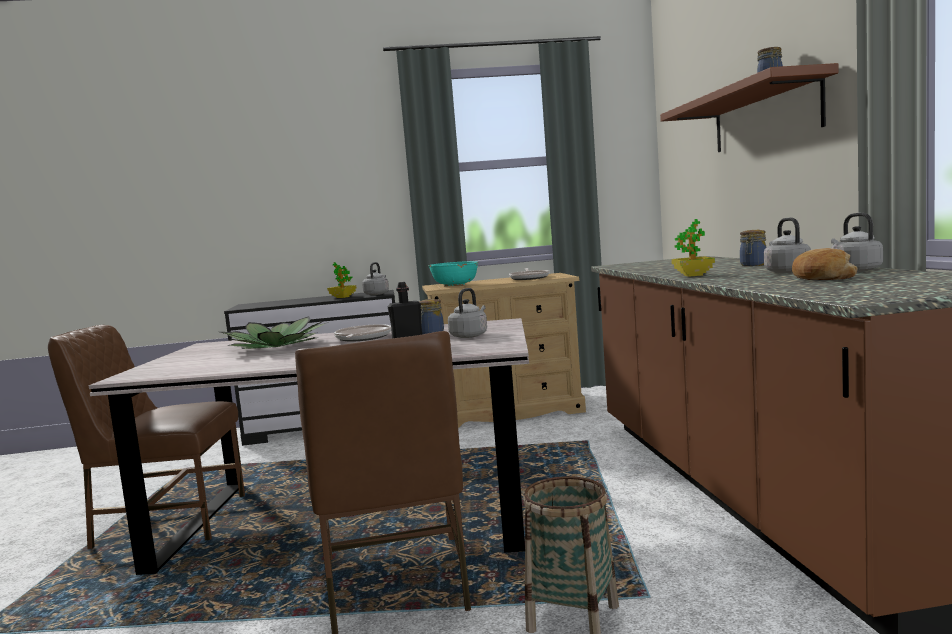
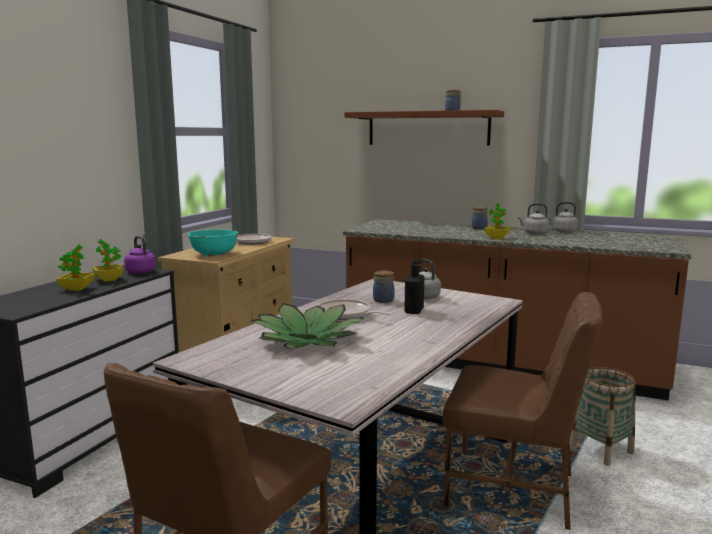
camera: 60 degrees left, 5 degrees up
(309, 300) = (77, 289): none -> potted plant
(377, 294) = (140, 271): grey kettle -> purple kettle
(821, 278) = (582, 238): bread -> none

